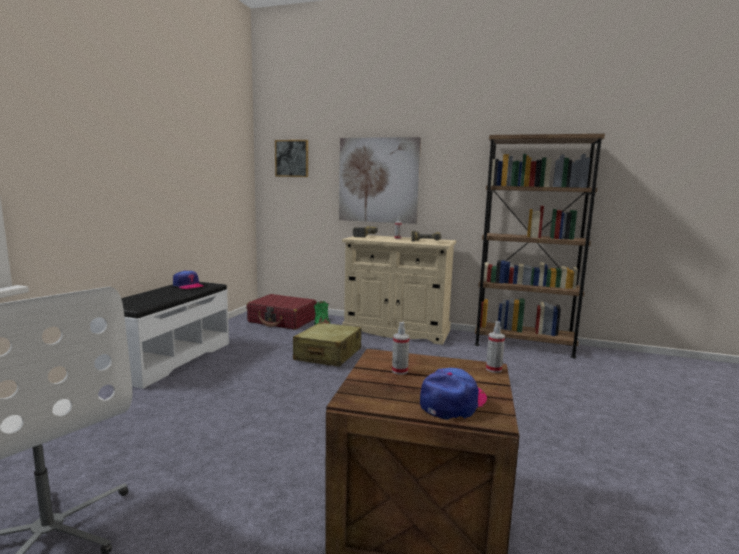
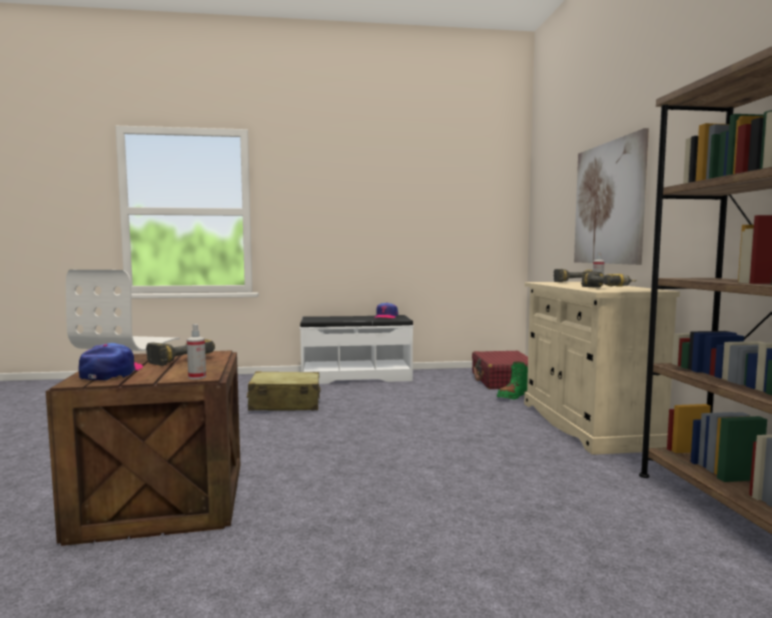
camera: 65 degrees right, 5 degrees down
(292, 158) = (549, 189): picture -> none
(328, 355) = (446, 412): beige suitcase -> beige suitcase (285, 404)
(399, 371) = (178, 359): spray bottle -> power drill
(453, 402) = (112, 373): cap -> cap turned 105 degrees counterclockwise

